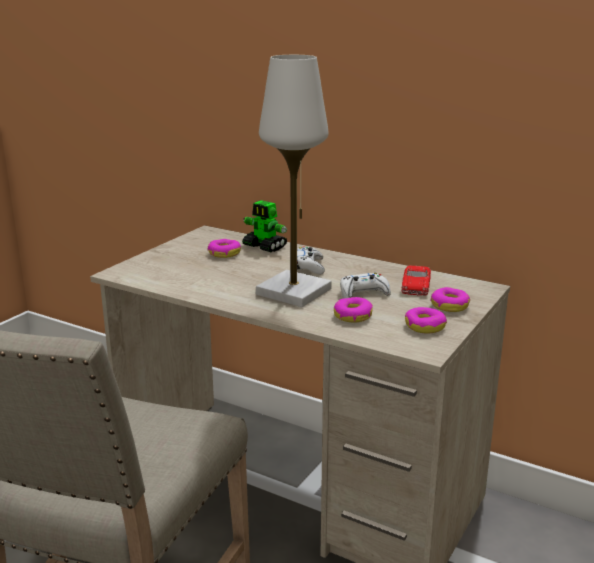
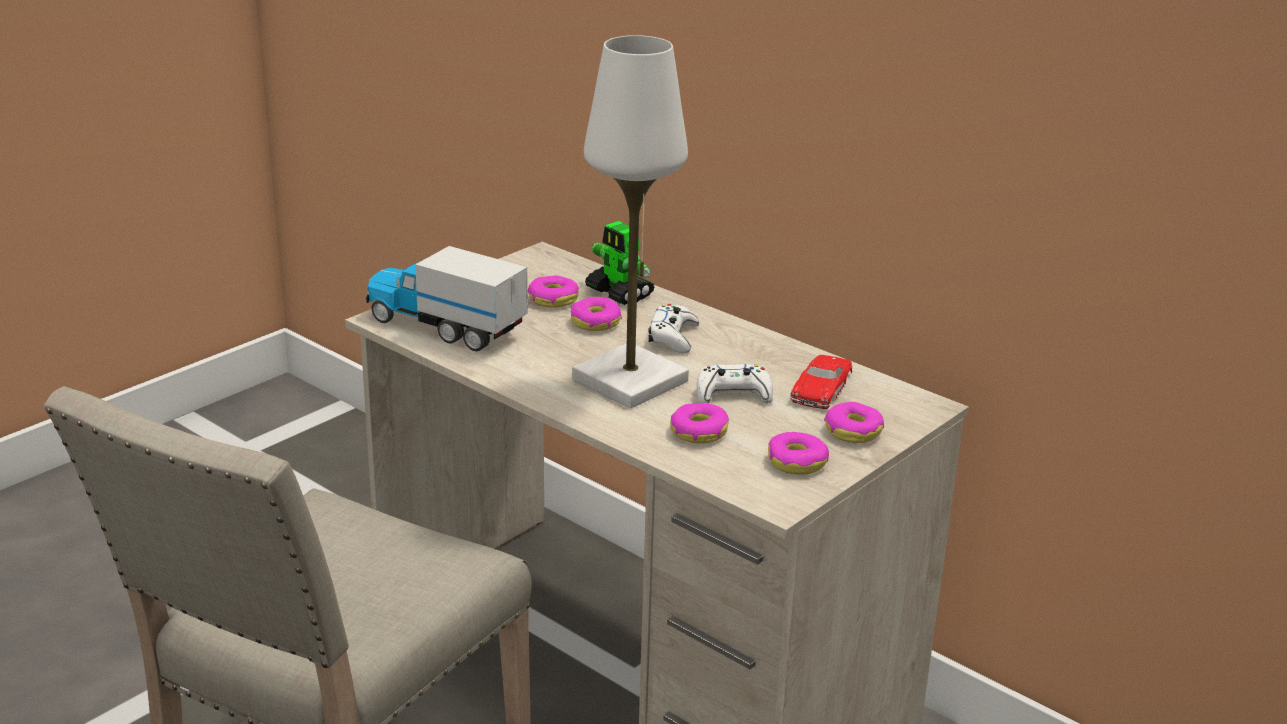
camera: 10 degrees right, 5 degrees up
(159, 274) = (445, 327): none -> toy truck
(256, 263) = (595, 322): none -> donut

